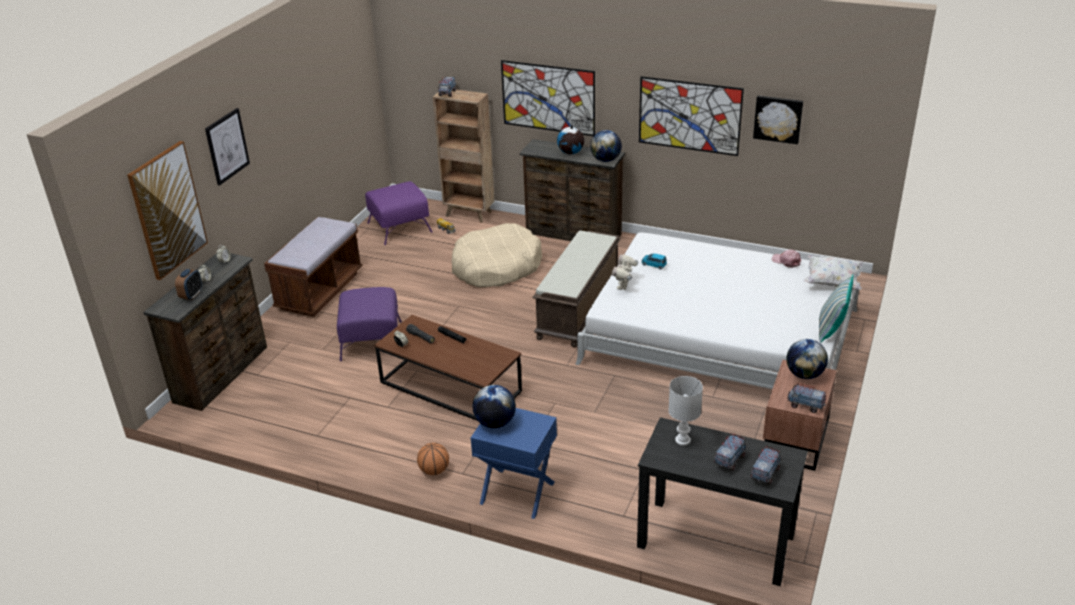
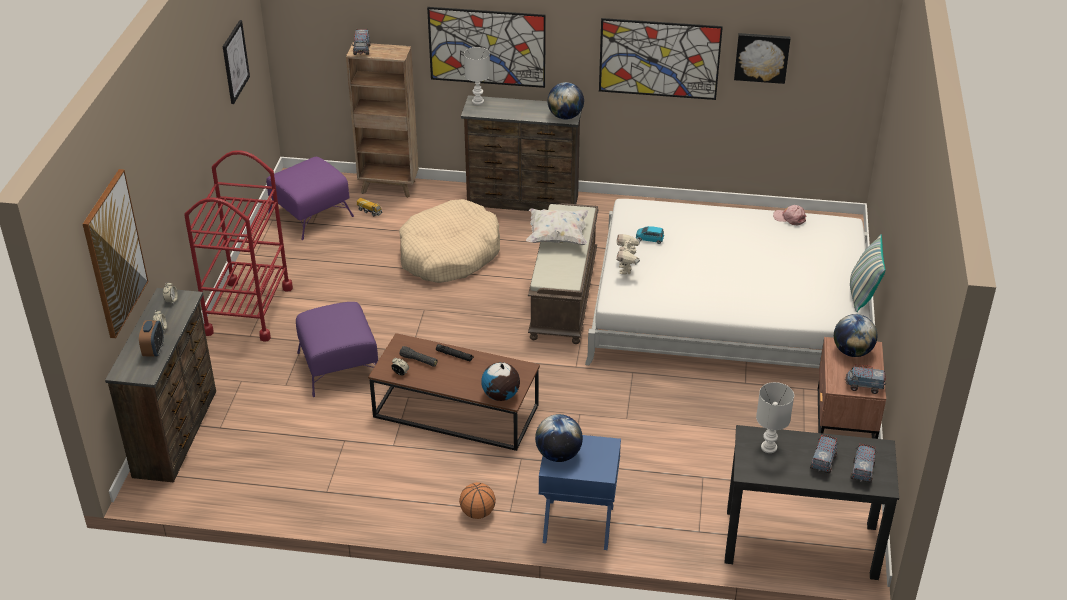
camera: 15 degrees left, 5 degrees up
(227, 146) = (154, 161): picture -> picture (235, 62)
(319, 291) = (248, 310): brown bench -> red cart
(538, 144) = (477, 101): none -> white table lamp
(570, 153) = (521, 110): globe -> globe (501, 396)
(832, 282) = (845, 238): white pillow -> white pillow (557, 237)

